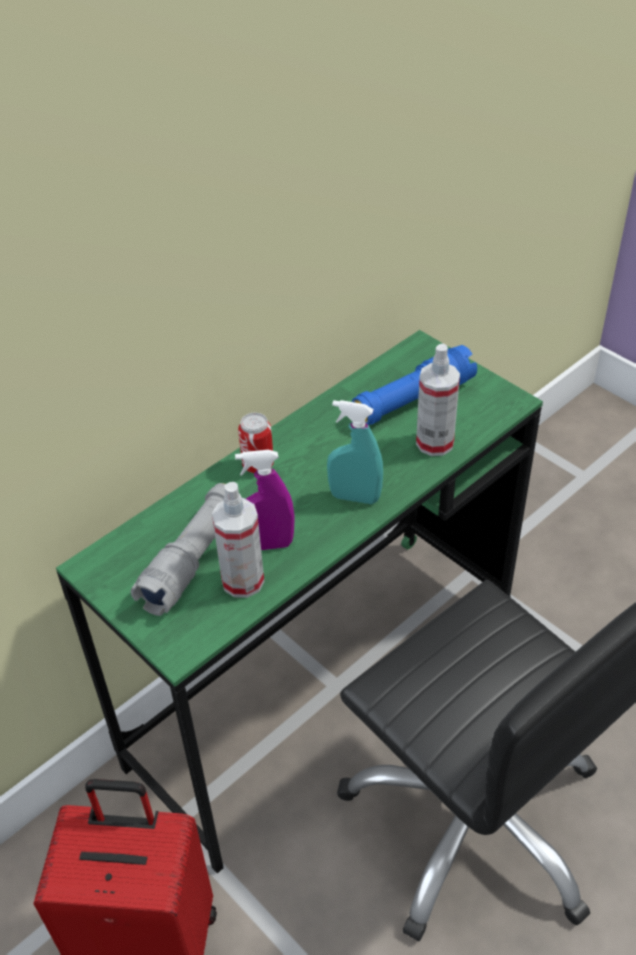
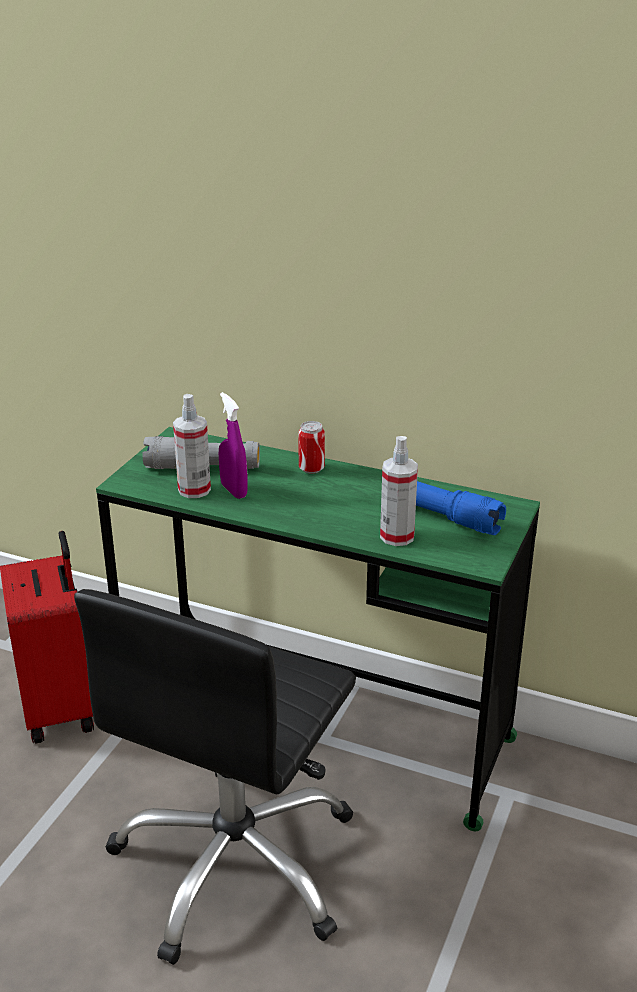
camera: 65 degrees right, 15 degrees down
(355, 497) = (306, 514): turquoise spray bottle -> none

